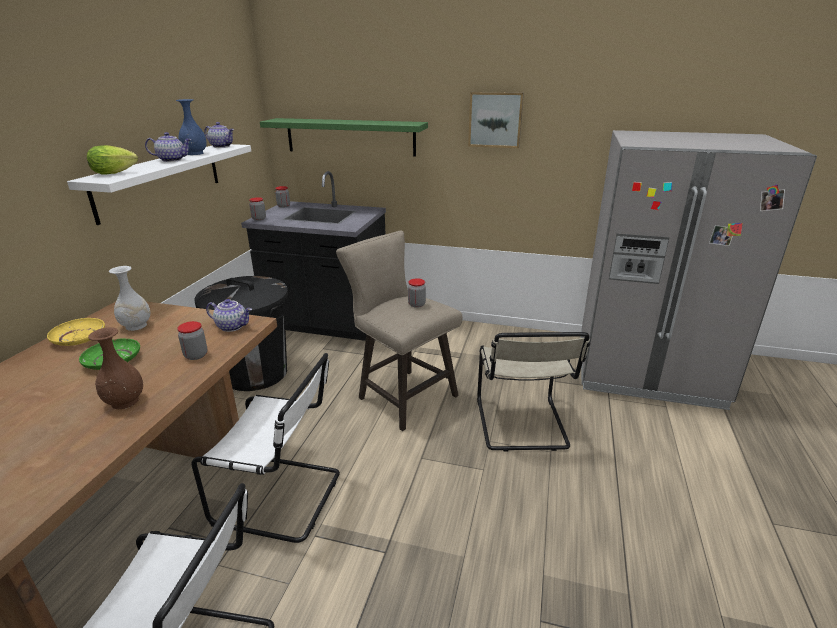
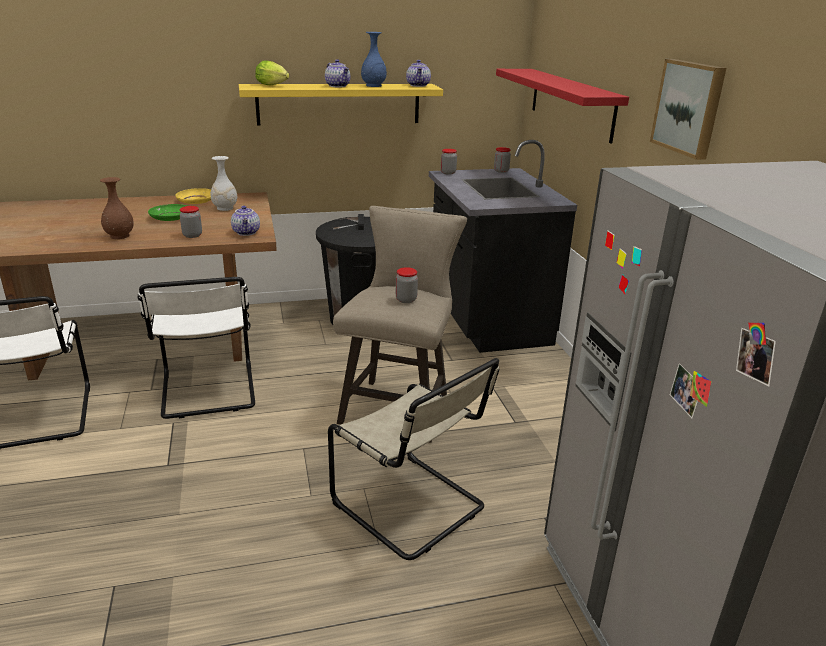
camera: 60 degrees right, 0 degrees up
(160, 180) = (339, 104): white shelf -> yellow shelf
(350, 137) = (571, 103): green shelf -> red shelf
(521, 426) = (412, 507): beige chair -> beige chair turned 105 degrees counterclockwise

